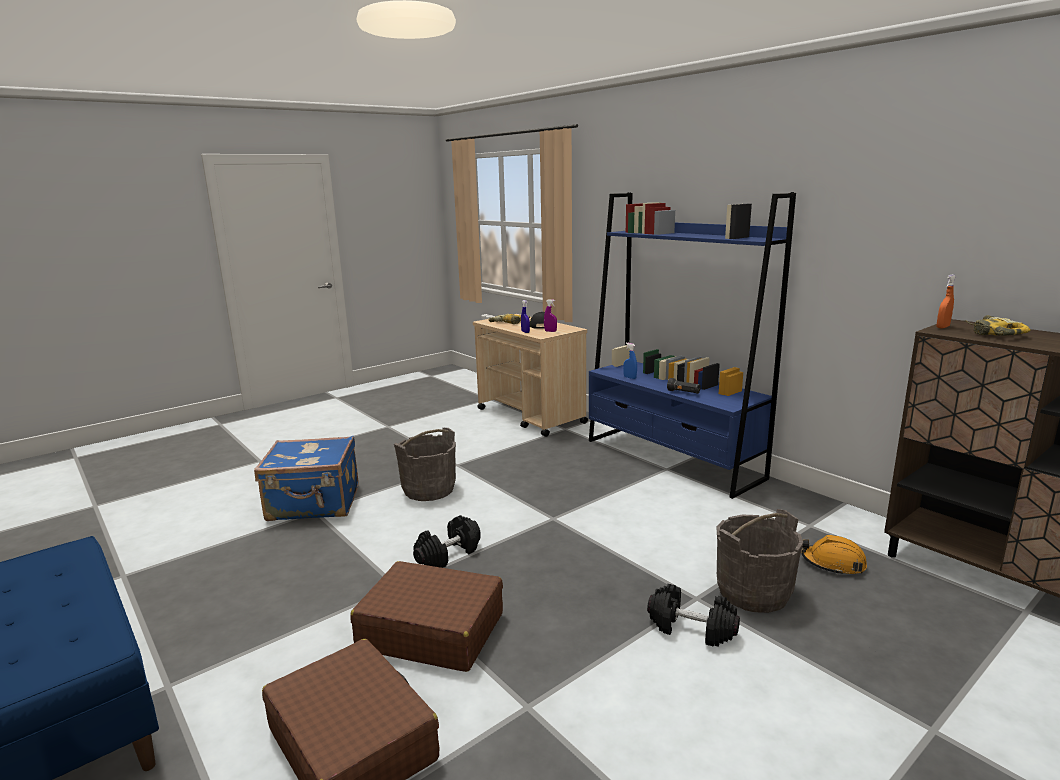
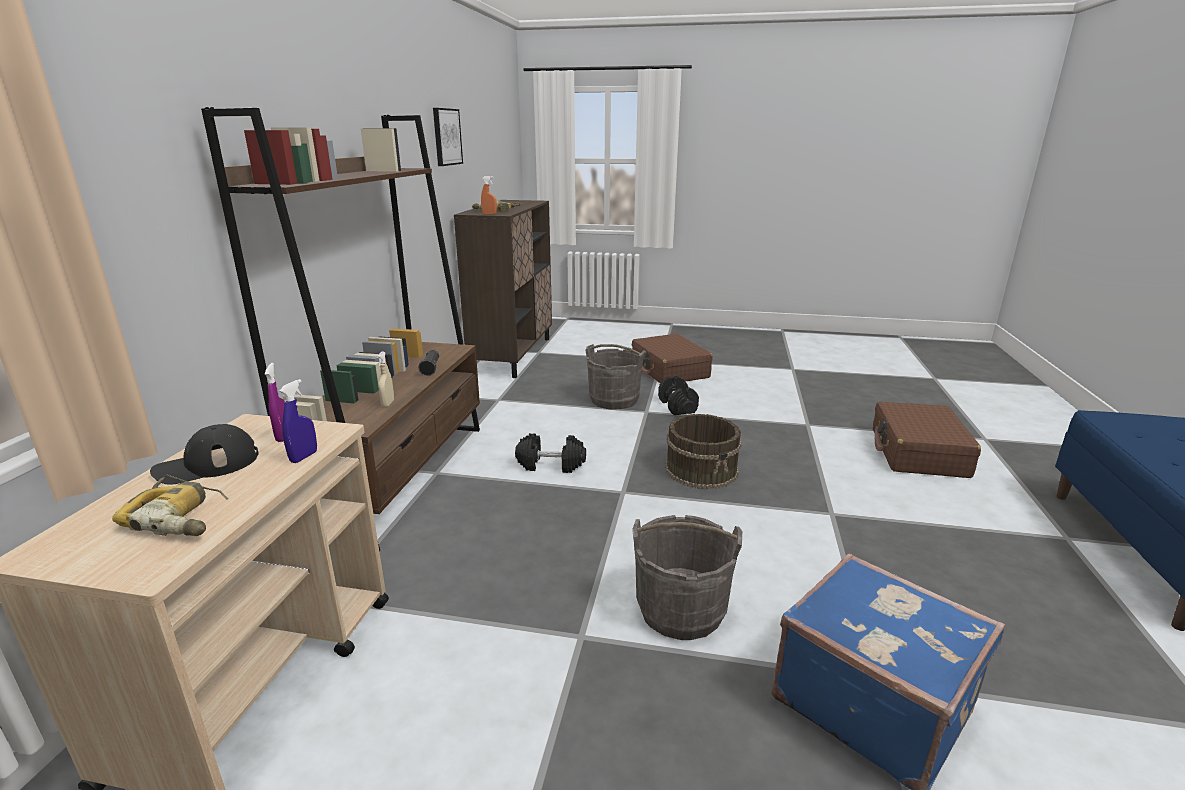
camera: 130 degrees left, 5 degrees up
(431, 630) = (829, 473): brown suitcase -> brown suitcase (669, 370)
(448, 555) = (759, 514): black dumbbell -> black dumbbell (551, 465)
(535, 565) = (702, 470): none -> brown bucket
(629, 377) = (388, 404): blue spray bottle -> beige spray bottle
(672, 459) = (402, 477): blue bookcase -> brown bookcase
(833, 563) = (547, 388): orange hard hat -> none
(976, 217) = (446, 137): none -> picture

